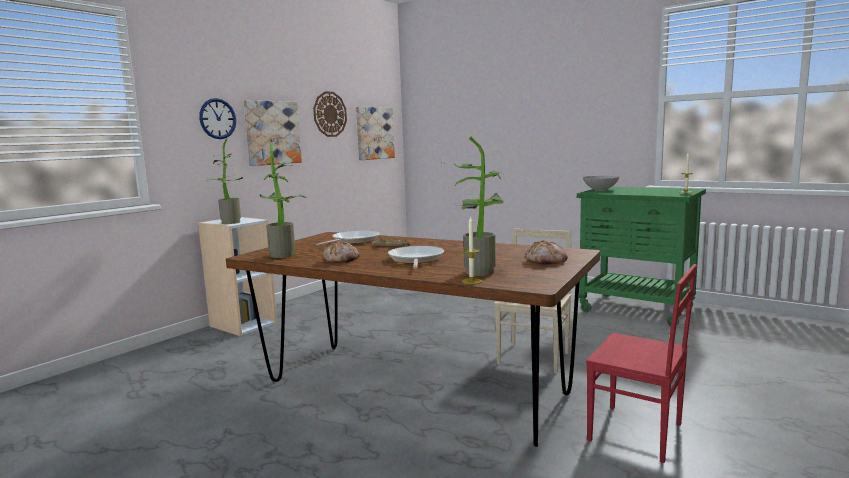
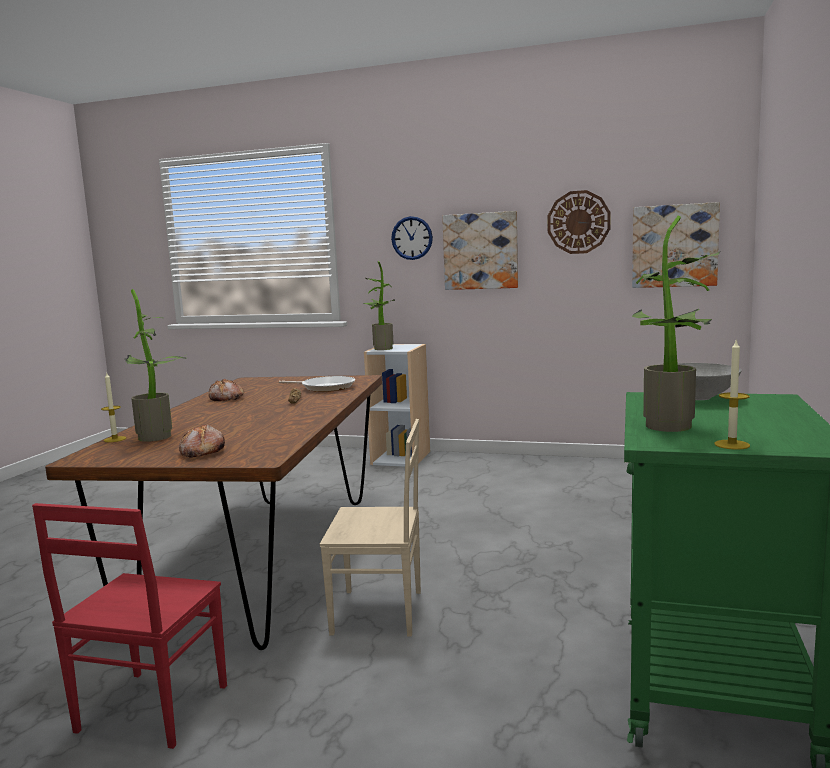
camera: 70 degrees right, 0 degrees up
(286, 255) = (251, 385): potted plant -> potted plant (673, 428)
(415, 259) = (223, 414): frying pan -> none

